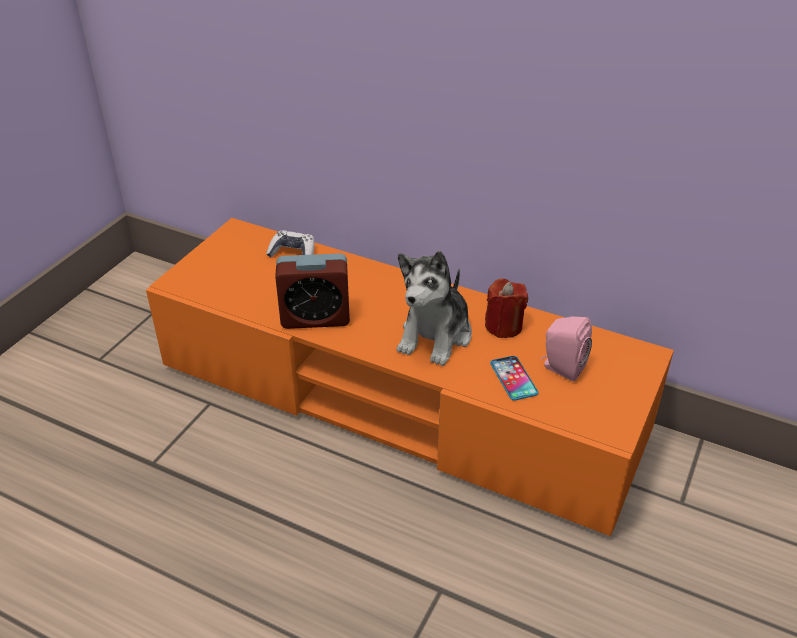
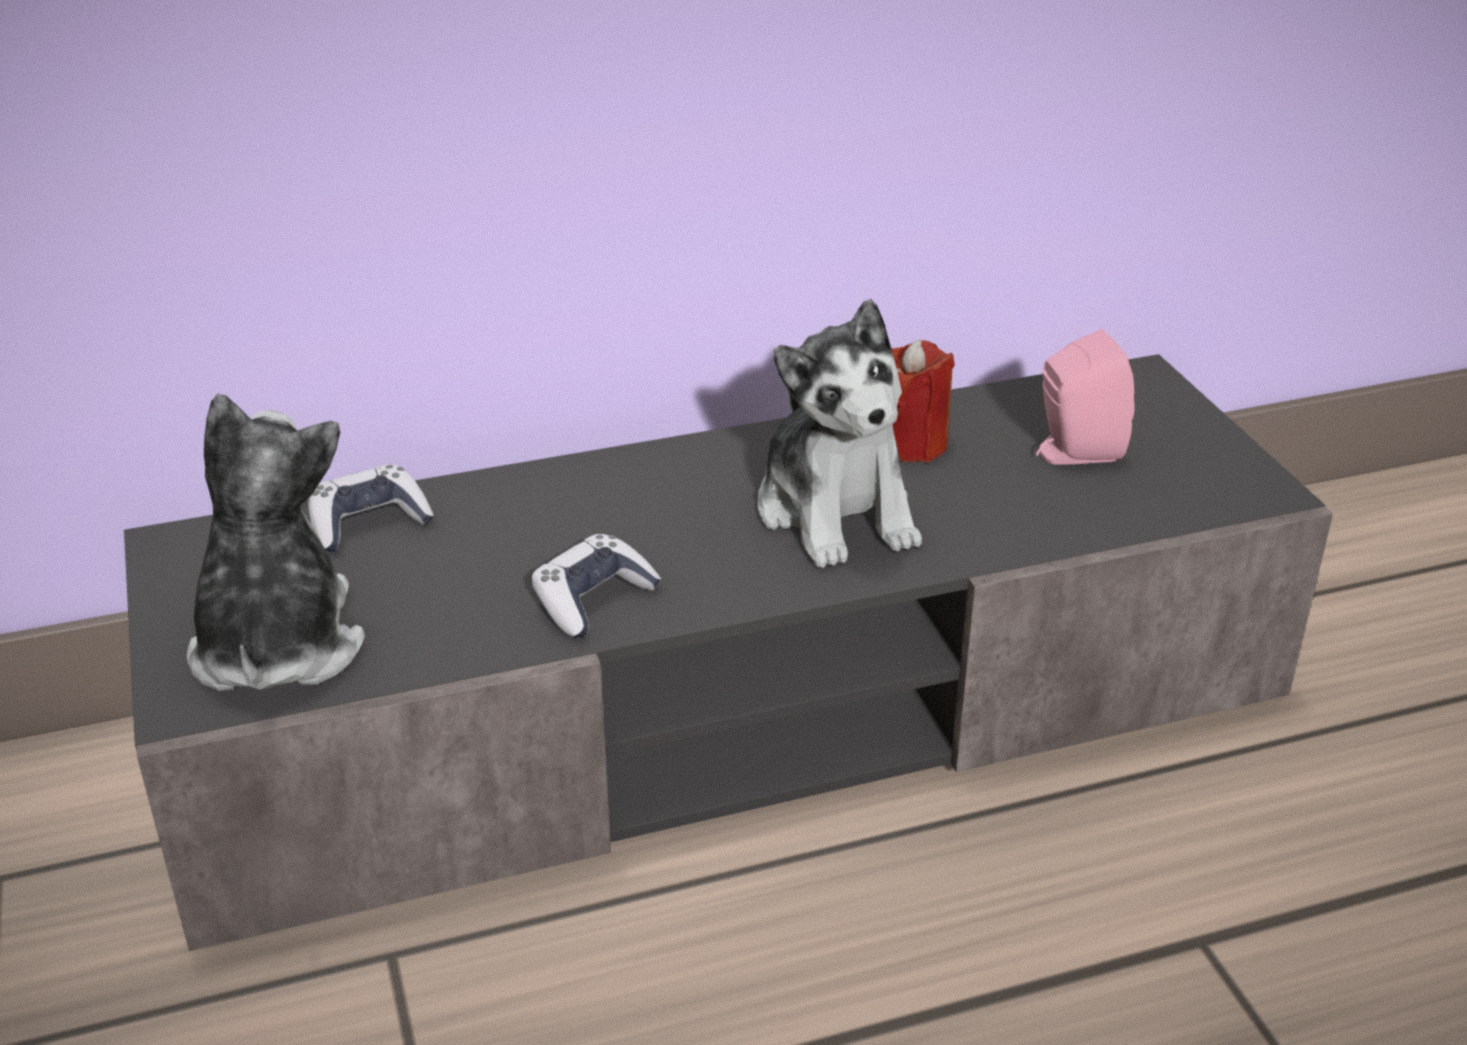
camera: 45 degrees left, 5 degrees down
(217, 278) = (276, 645): none -> plush toy
(315, 318) = (593, 600): alarm clock -> game controller
(398, 399) = (733, 716): orange tv stand -> grey tv stand
(513, 378) = (1040, 504): phone -> none

